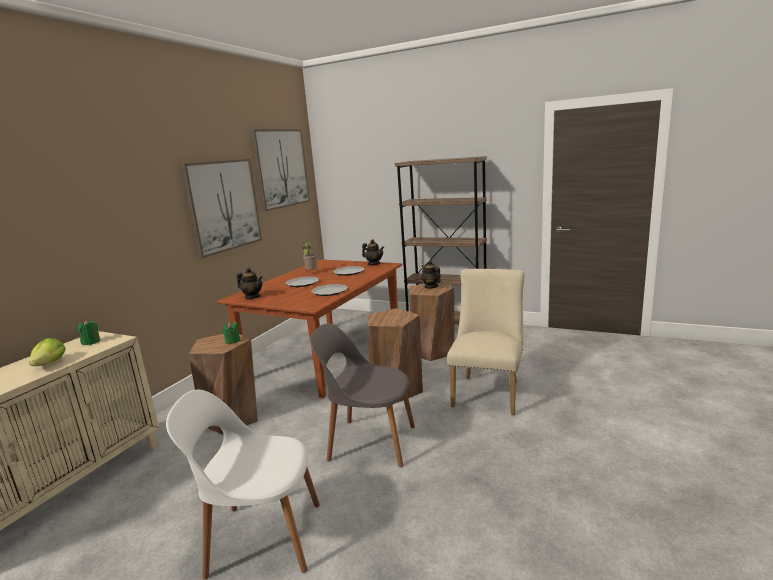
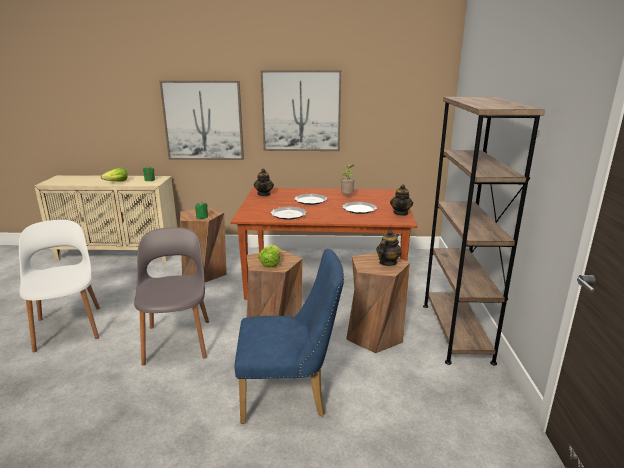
camera: 65 degrees right, 5 degrees up
(281, 168) = (393, 83): picture -> picture (203, 121)
(397, 318) = (270, 263): none -> lettuce
(488, 391) = (290, 396): beige chair -> blue chair

